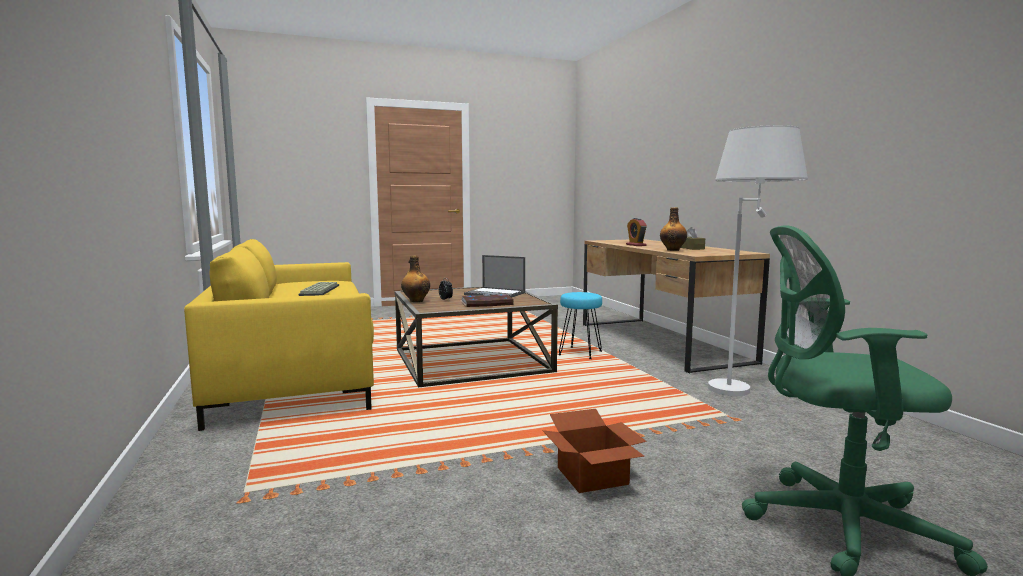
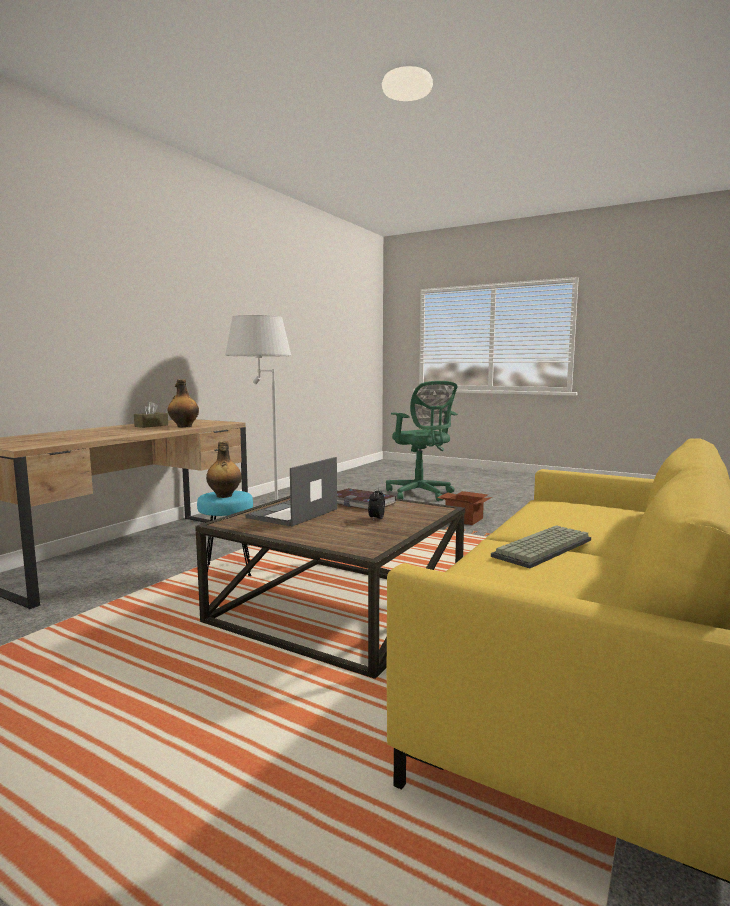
camera: 130 degrees left, 0 degrees up
(416, 301) = (415, 525): bottle -> bottle (224, 496)
(495, 294) = (292, 514): laptop -> laptop turned 135 degrees counterclockwise
(636, 245) = (118, 434): alarm clock -> none

